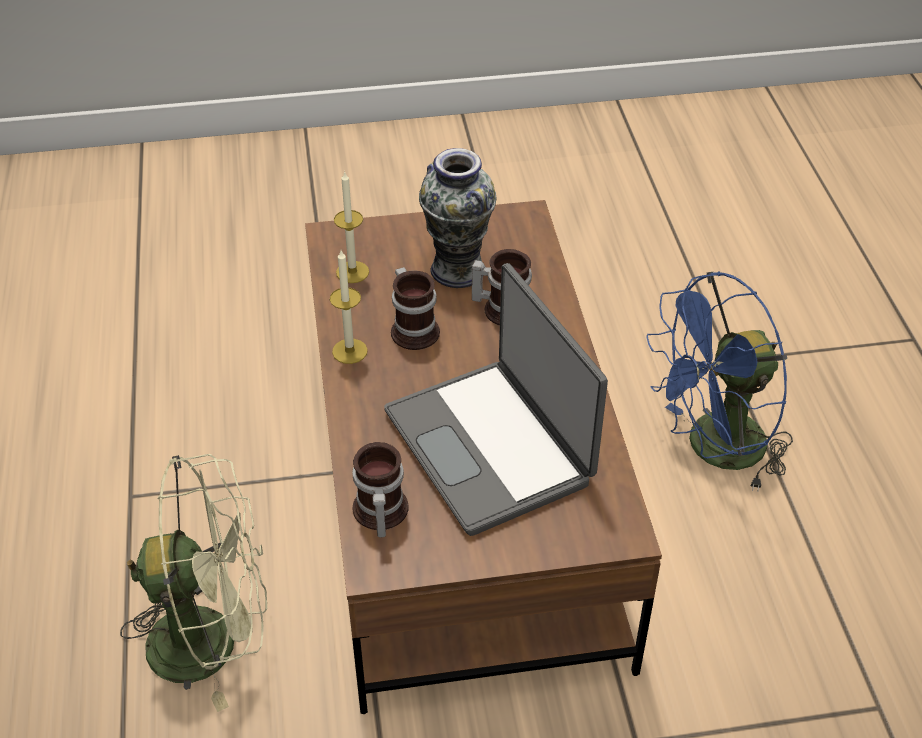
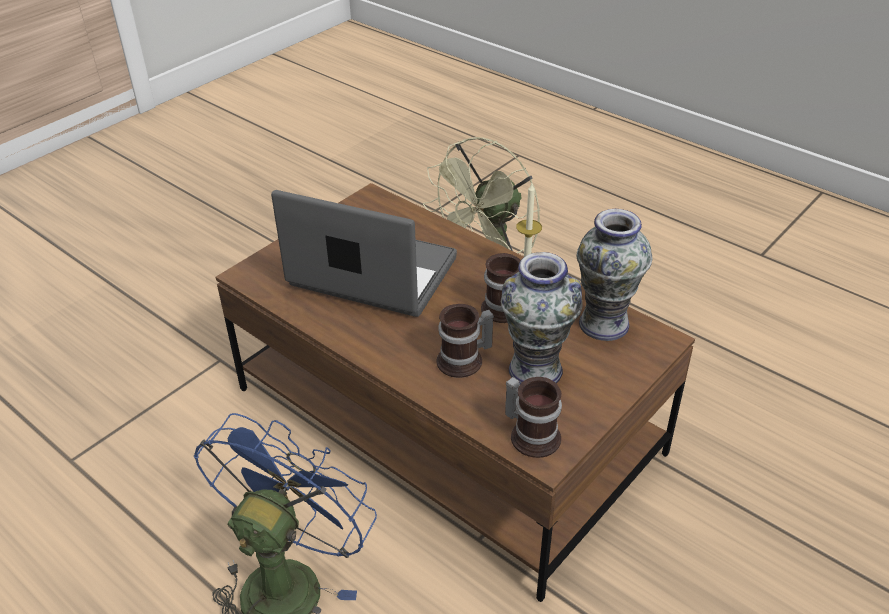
camera: 140 degrees right, 5 degrees down
(352, 272) = (603, 323): candle -> vase
(378, 513) = (397, 215): mug -> mug (533, 434)

